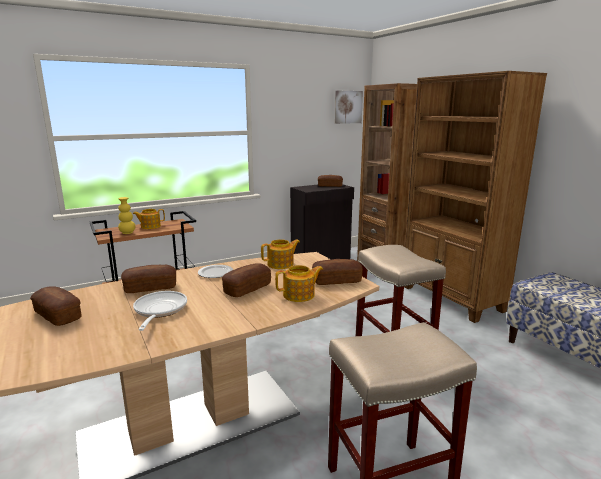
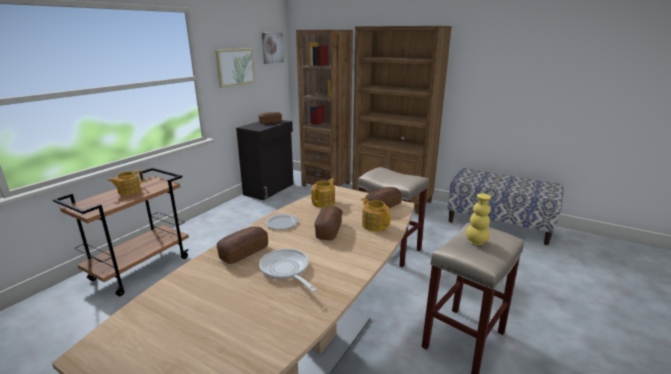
camera: 30 degrees left, 5 degrees up
(58, 315) = (193, 306): bread -> none
(127, 233) = (112, 203): yellow vase -> yellow vase (476, 242)
(297, 124) = (235, 67): none -> picture
(299, 295) = (374, 225): teapot -> teapot turned 75 degrees counterclockwise

